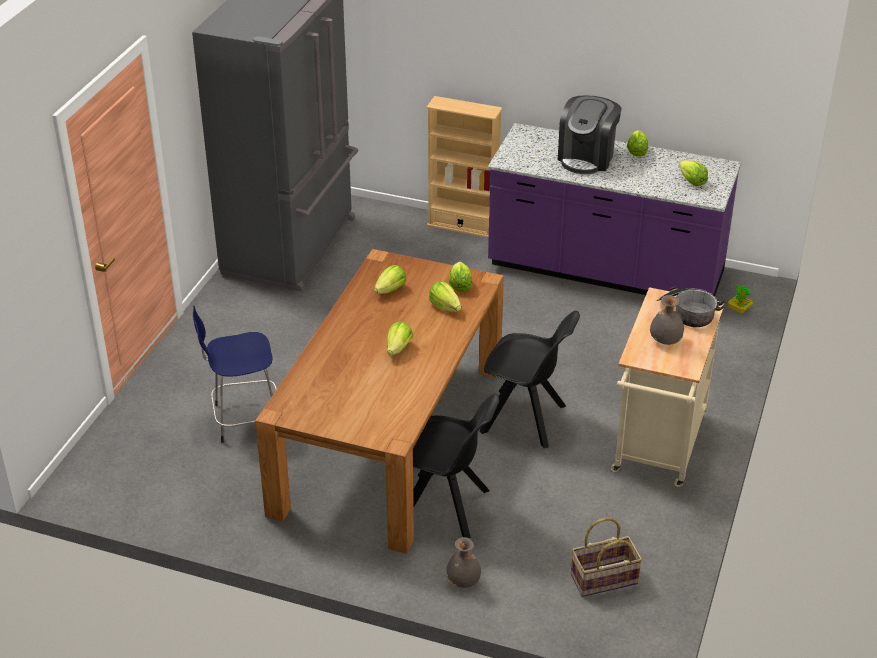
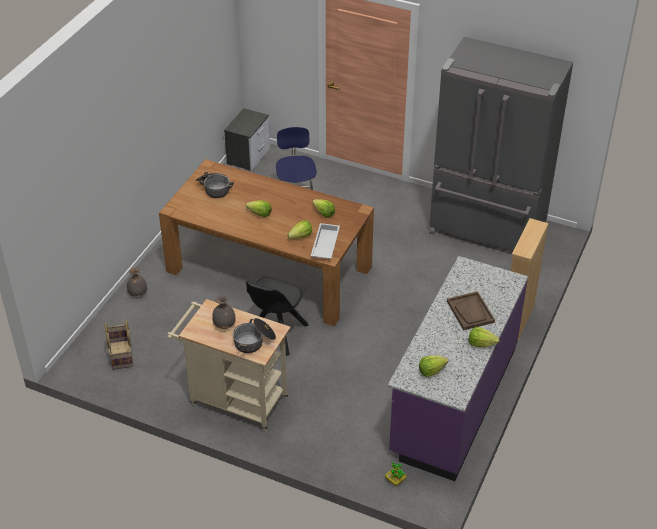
camera: 95 degrees right, 5 degrees up
(93, 487) = (249, 156): none -> nightstand
(338, 401) = (214, 189): none -> cooking pot
(446, 507) = (200, 290): black chair -> none
(460, 285) = (324, 245): lettuce -> white tray
(587, 158) = (470, 312): coffee machine -> brown tray

